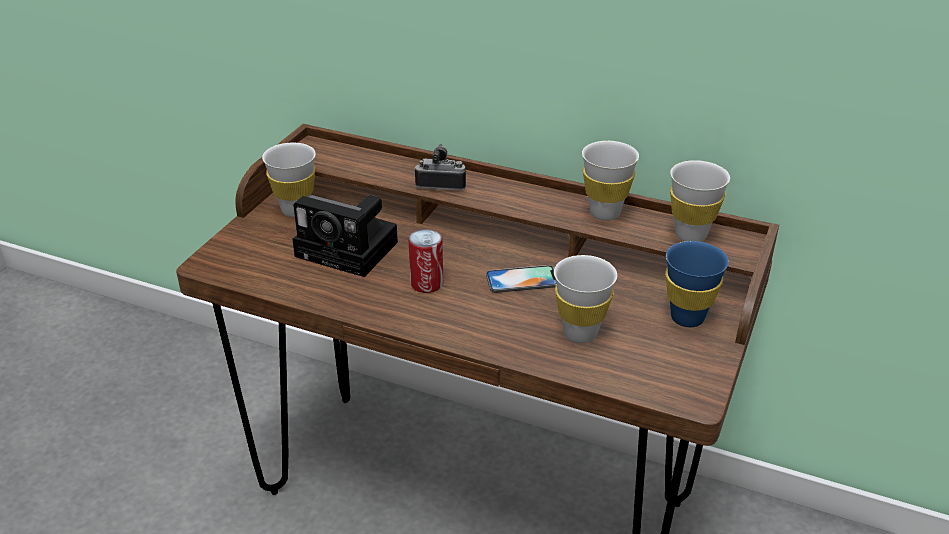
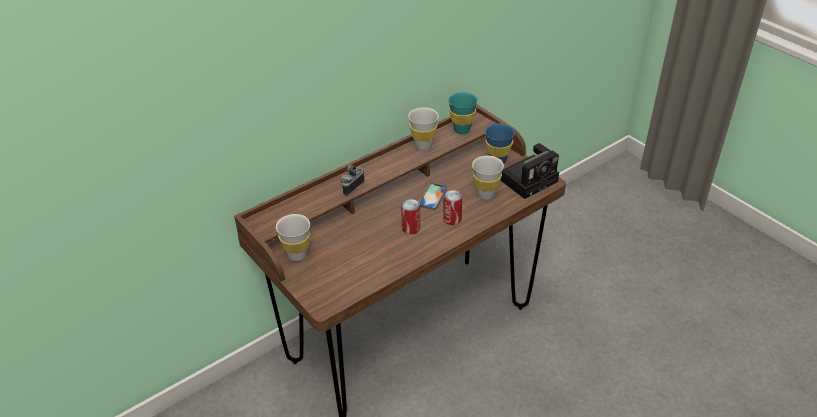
camera: 60 degrees left, 5 degrees up
(351, 250) = (357, 245): camera -> camera (530, 179)
(483, 317) = (452, 219): none -> can
(690, 235) = (462, 130): white cup -> turquoise cup

